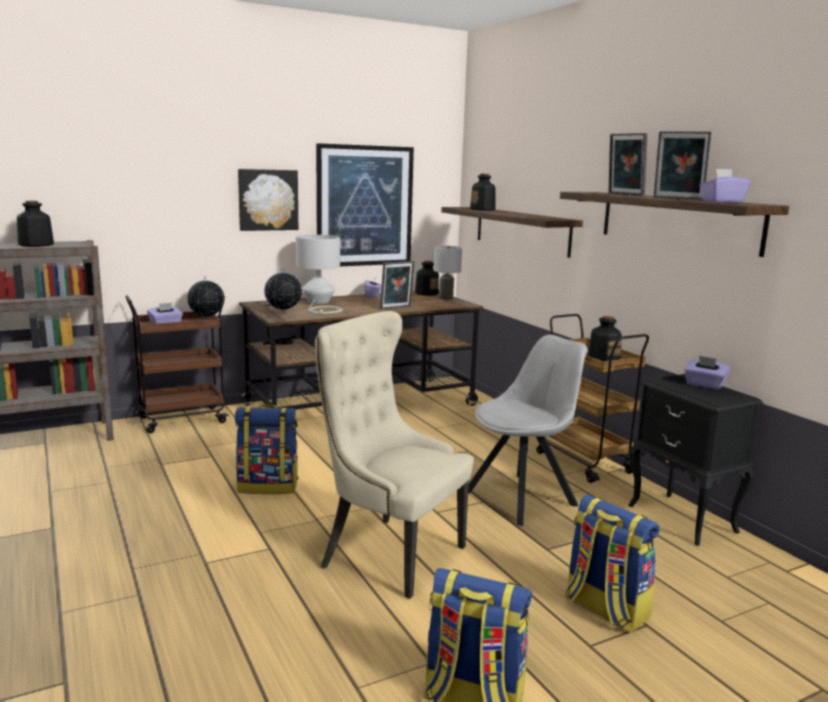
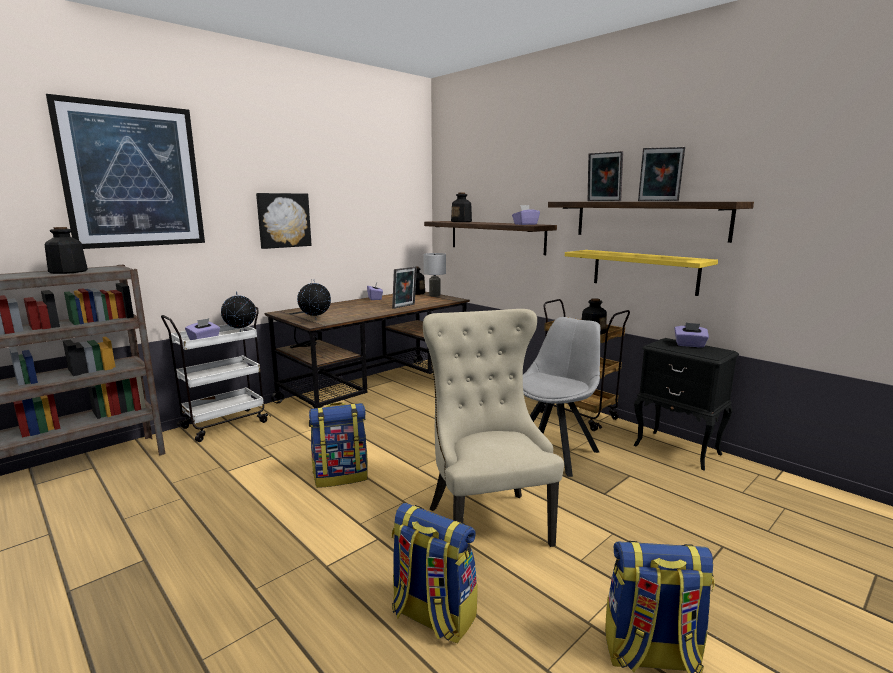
camera: 15 degrees left, 0 degrees up
(183, 420) = (225, 424): brown cart -> white cart
(320, 305) = (339, 309): white table lamp -> none
(365, 206) = (362, 223): picture -> picture (133, 176)
(391, 555) = (488, 524): beige chair -> beige chair turned 60 degrees clockwise
(605, 609) = (684, 539): backpack -> backpack (432, 616)
(670, 286) = (644, 271): none -> yellow shelf
(722, 202) = (701, 201): purple tissue box -> purple tissue box (525, 224)

